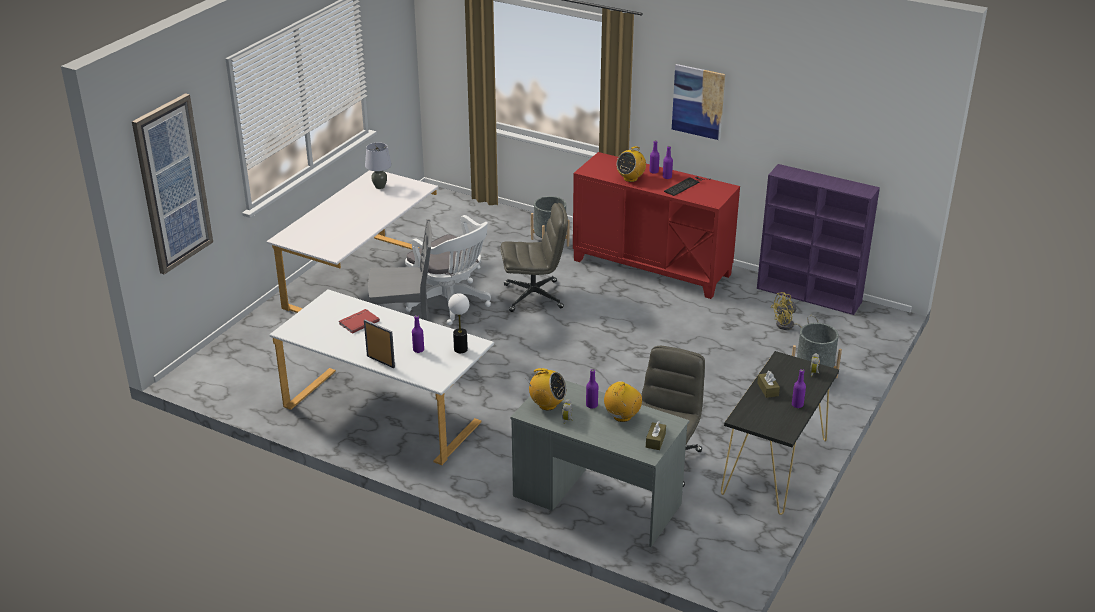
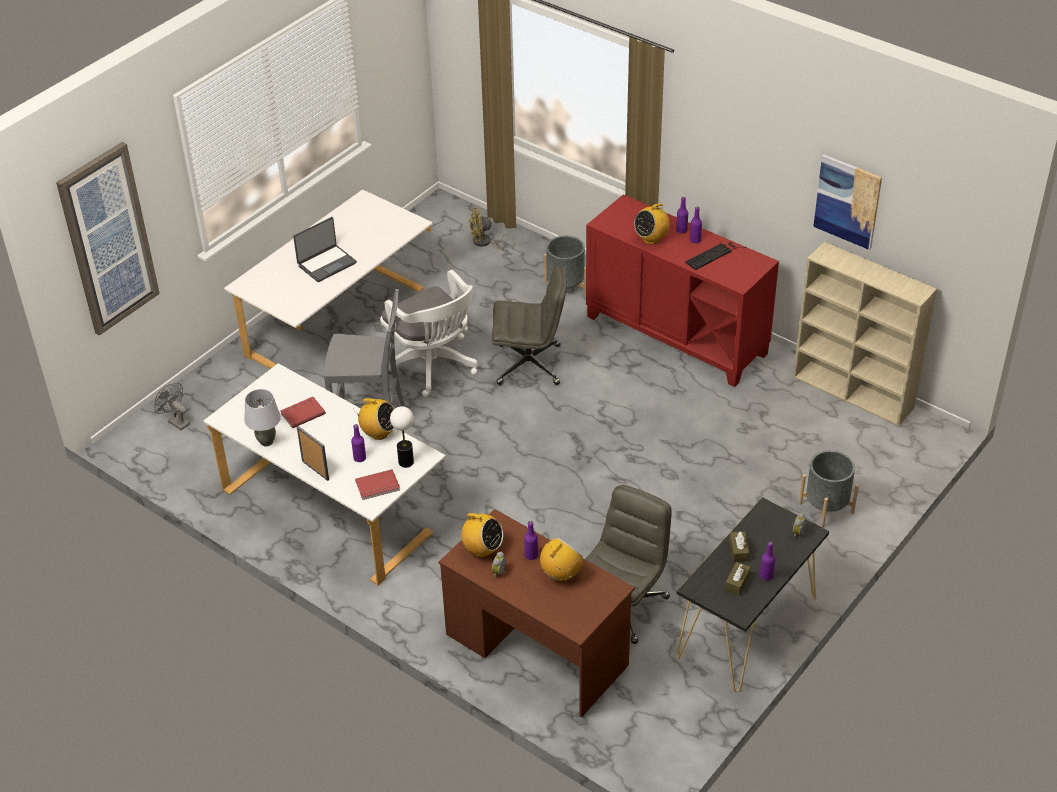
camera: 10 degrees right, 10 degrees up
(229, 360) = (176, 421): none -> grey fan
(353, 219) = (326, 264): none -> laptop
(380, 186) = (365, 218): grey table lamp -> grey table lamp (266, 442)
(431, 331) = (379, 433): none -> radio
(440, 368) = (378, 486): none -> red book
(596, 500) = (536, 649): grey desk -> brown desk
(655, 440) = (589, 611): brown tissue box -> brown tissue box (737, 583)
(698, 101) = (737, 156): picture -> picture (847, 201)
(789, 326) = (816, 435): yellow fan -> yellow fan (485, 243)
(810, 295) = (854, 393): purple bookcase -> beige bookcase

